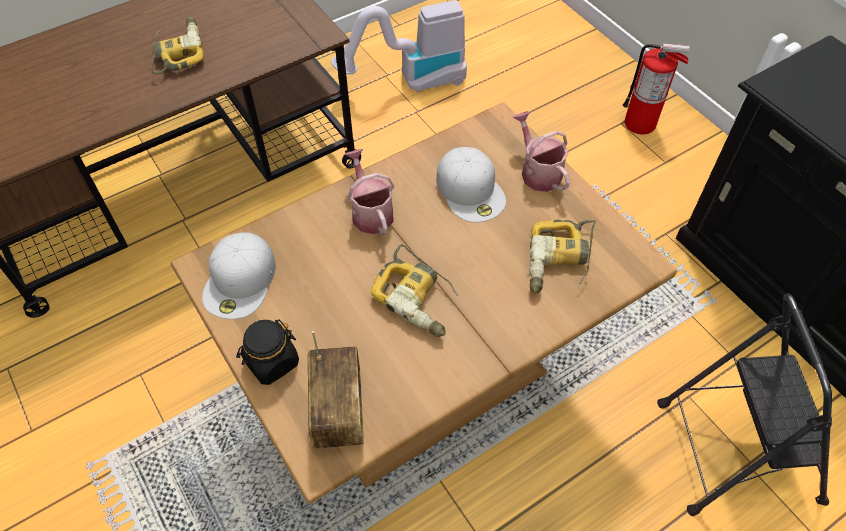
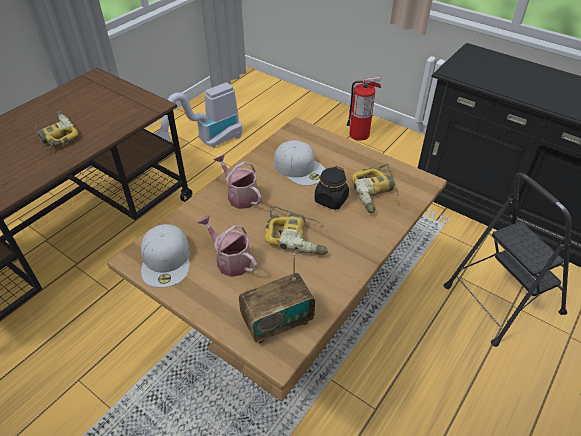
camera: 20 degrees left, 10 degrees down
(271, 362) = (213, 304): black jar -> black jar (331, 200)
(338, 412) = (277, 321): radio -> radio turned 90 degrees clockwise
(538, 171) = (336, 148): watering can -> watering can (230, 260)

